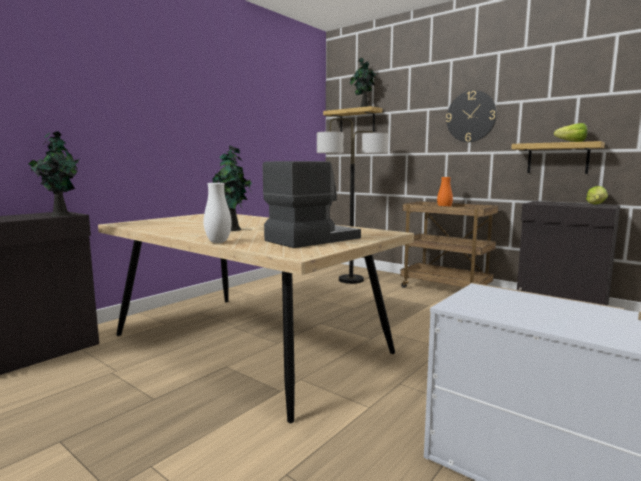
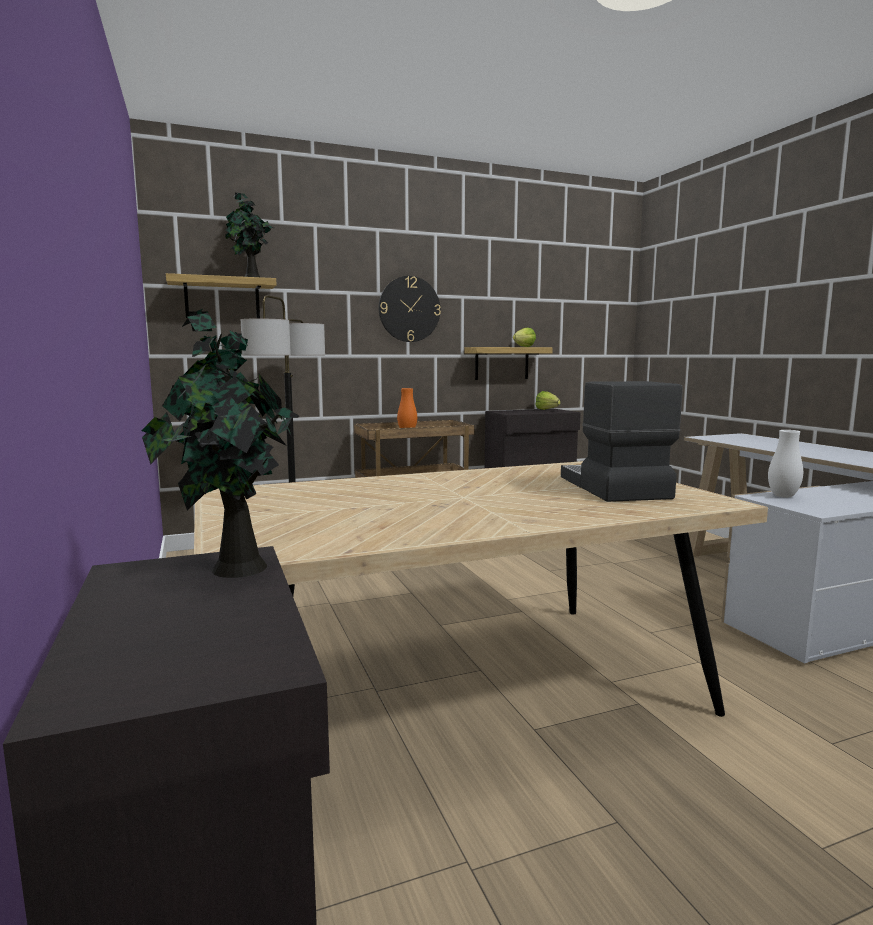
camera: 60 degrees left, 0 degrees up
(218, 242) = (599, 518): white vase -> white vase (783, 496)
(233, 230) = (475, 503): potted plant -> none

